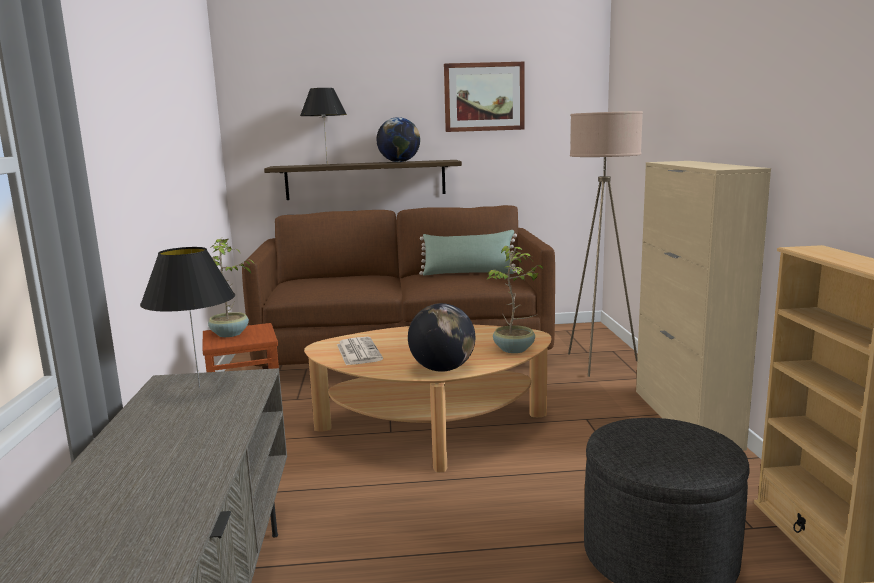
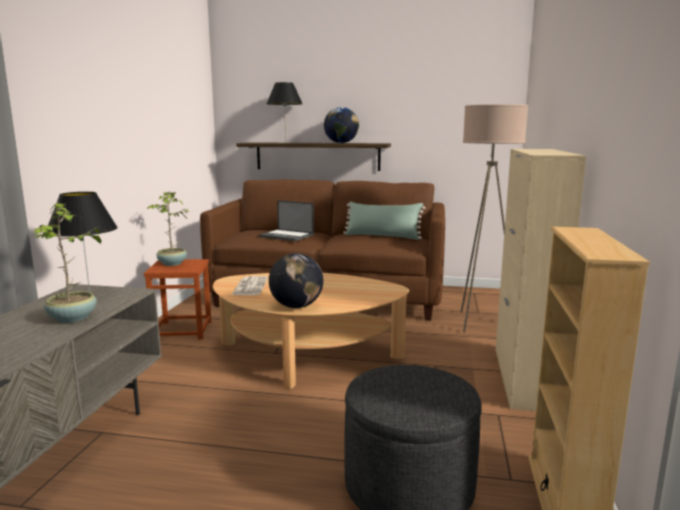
camera: 15 degrees right, 0 degrees up
(354, 283) = (287, 236): none -> laptop
(484, 97) = (416, 92): picture -> none
(515, 349) = (368, 298): potted plant -> potted plant (73, 318)

